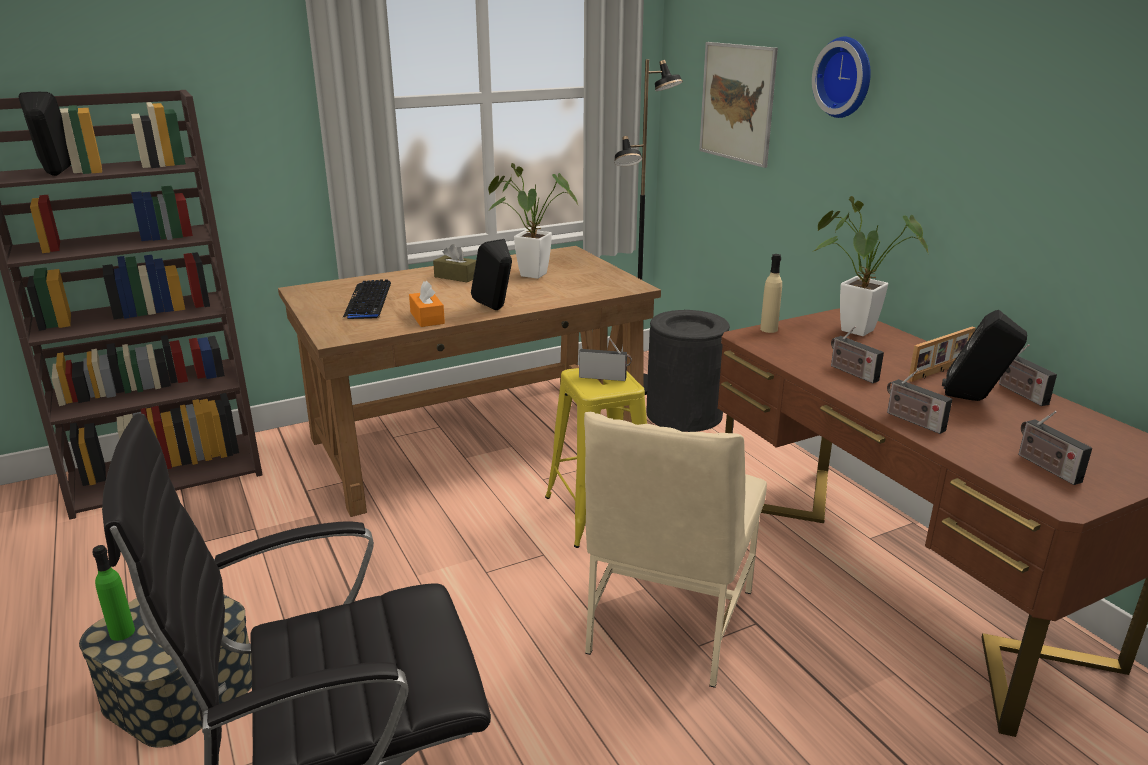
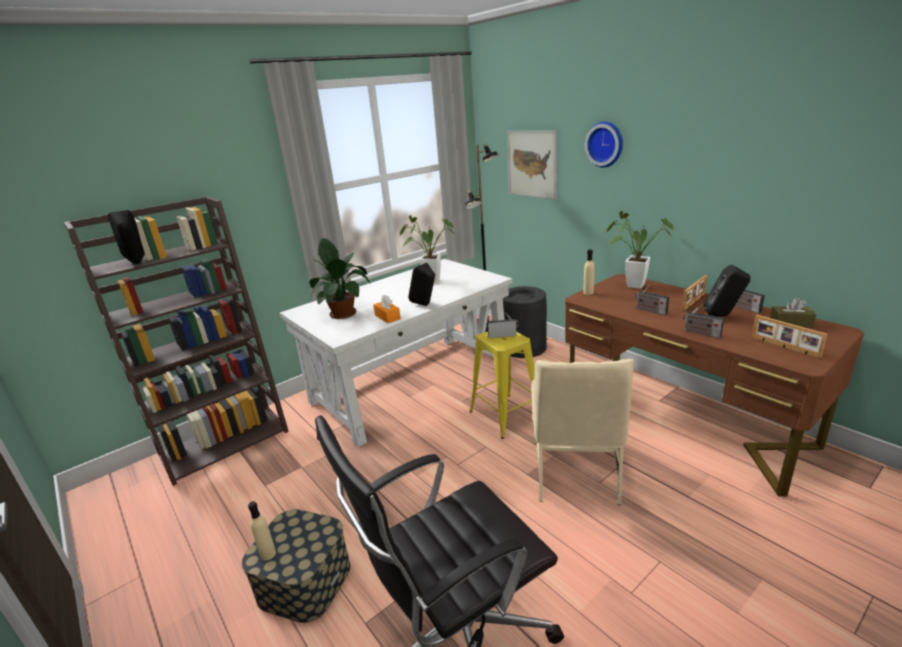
camera: 10 degrees left, 0 degrees up
(122, 632) = (268, 554): green bottle -> beige bottle
(368, 301) = (343, 312): keyboard -> potted plant
(456, 277) = (387, 288): brown tissue box -> brown tissue box (791, 323)
(476, 439) = (411, 384): brown desk -> white desk
(1045, 467) = (784, 347): radio -> picture frame

